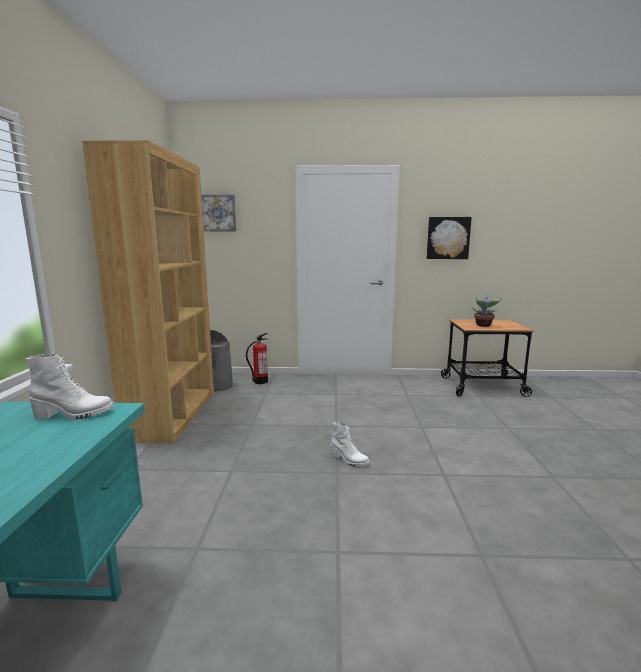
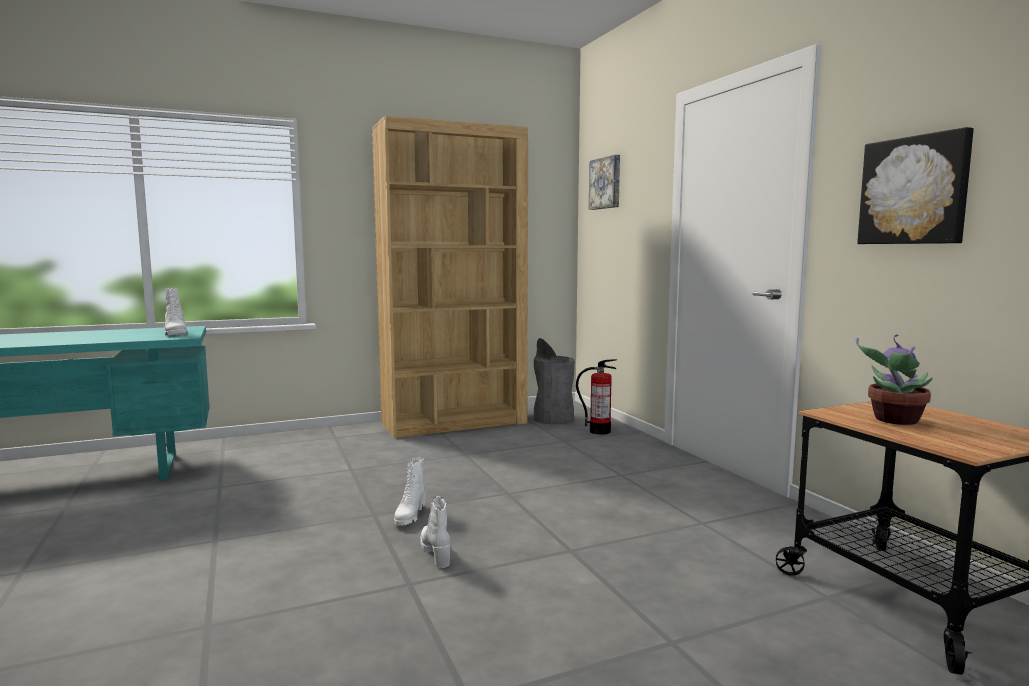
camera: 65 degrees right, 5 degrees down
(407, 460) = (436, 552): none -> white boot

